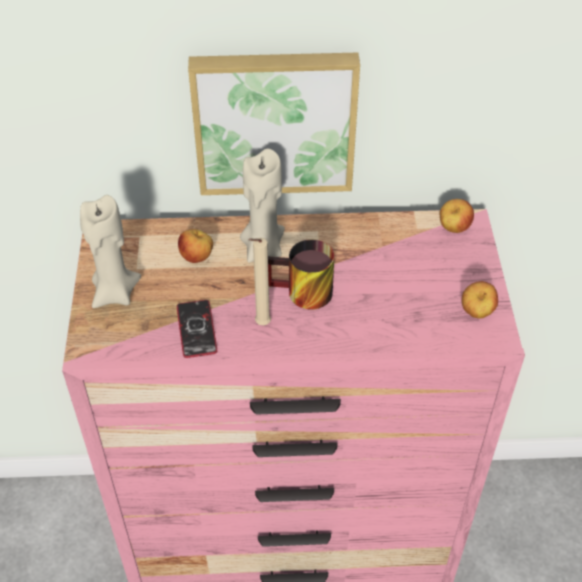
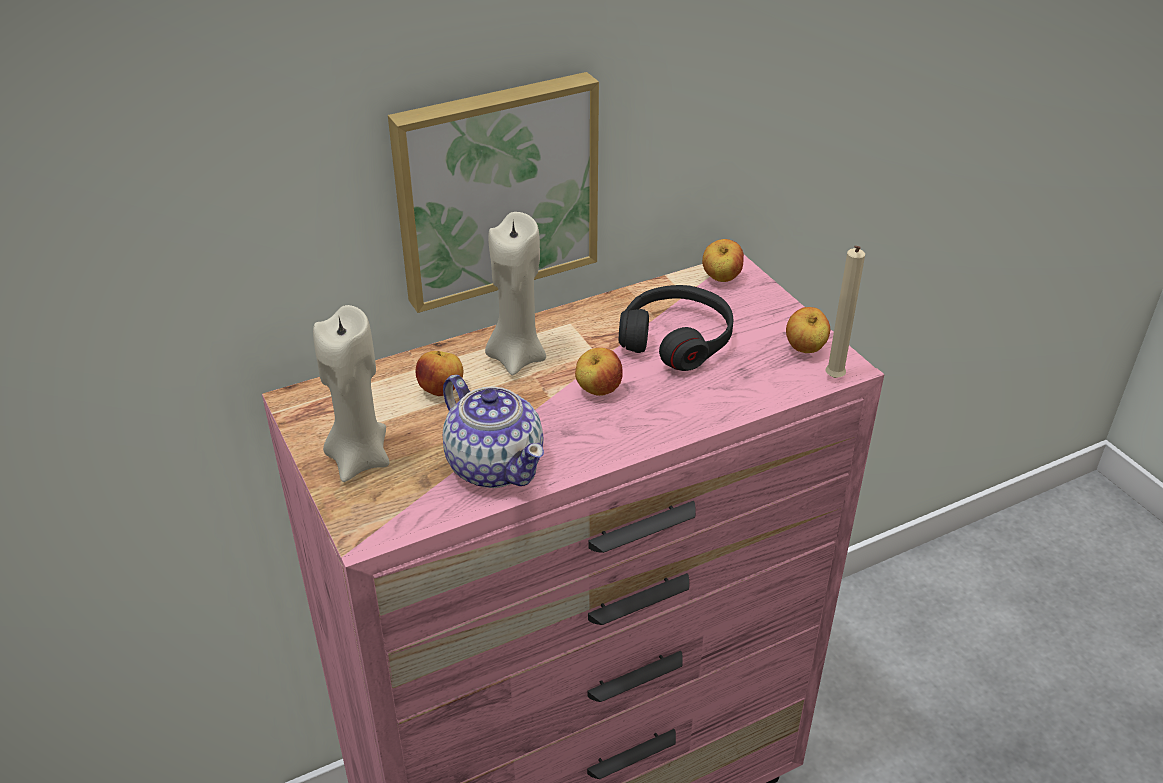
camera: 25 degrees left, 10 degrees down
(196, 329) = (495, 465): phone -> teapot
(260, 324) = (571, 435): beige candle -> beige candle (833, 380)
(301, 295) = (598, 391): mug -> apple
(385, 270) = (676, 339): none -> black headphones

